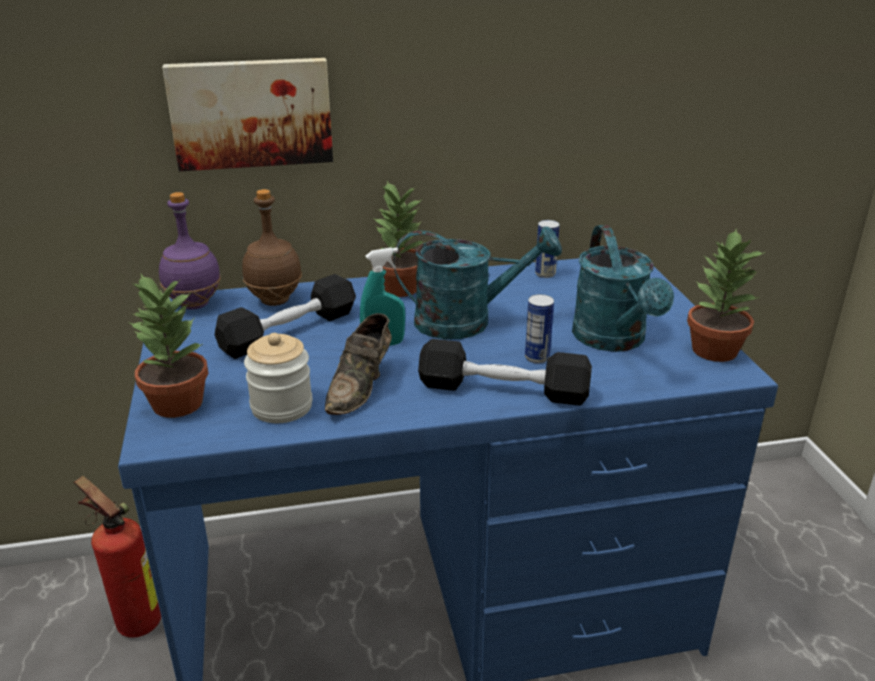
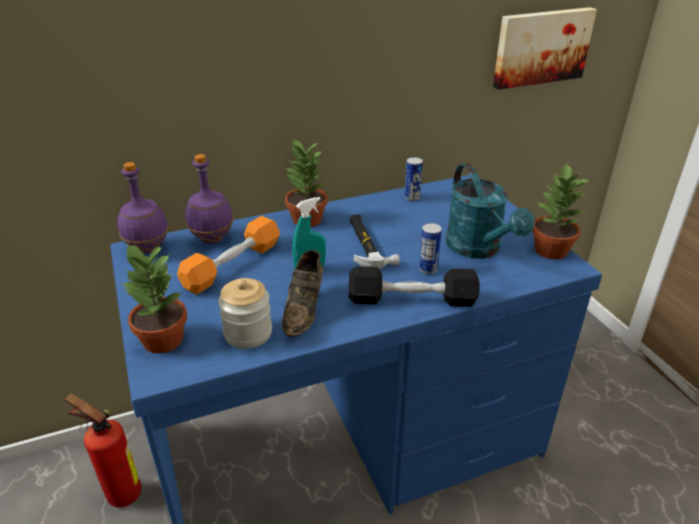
camera: 10 degrees left, 5 degrees up
(251, 113) = (181, 91): picture -> picture (541, 47)
(274, 300) = (212, 239): brown bottle -> purple bottle
(289, 331) = (232, 265): black dumbbell -> orange dumbbell
(467, 321) = (367, 243): turquoise watering can -> hammer

